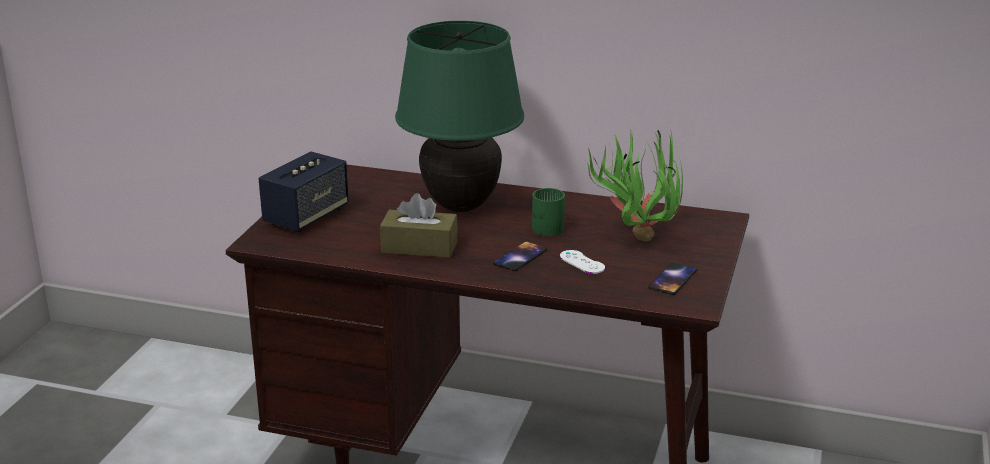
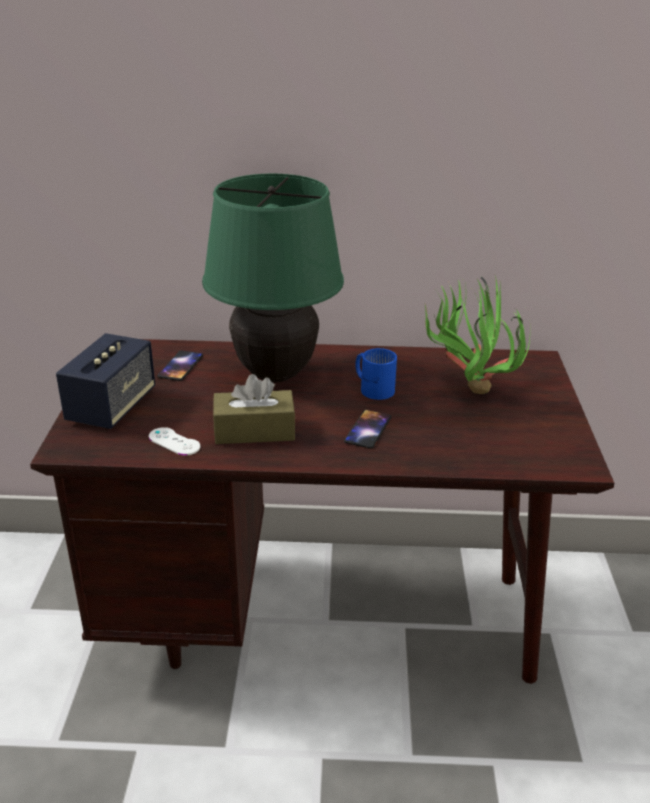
camera: 15 degrees left, 5 degrees up
(545, 225) = (373, 387): green mug -> blue mug
(582, 262) = (435, 427): white game controller -> white game controller (174, 442)
(673, 279) = (537, 436): phone -> phone (181, 366)

